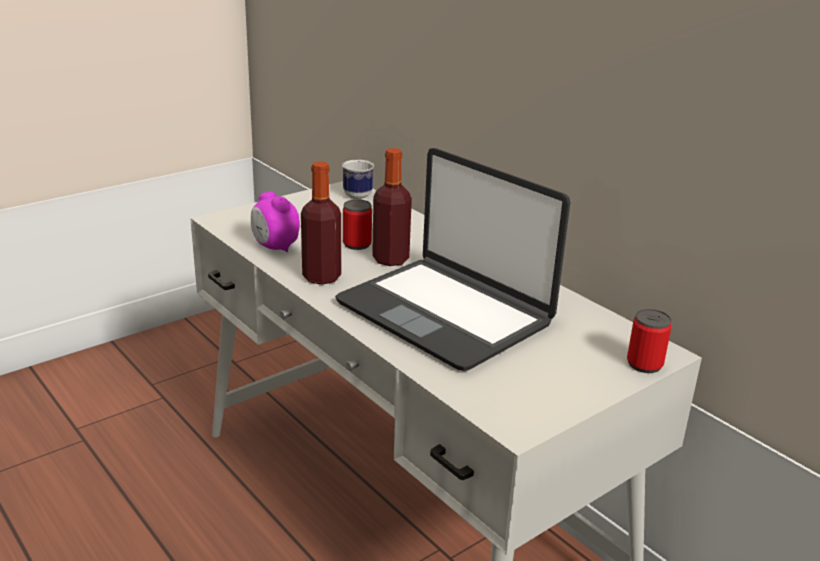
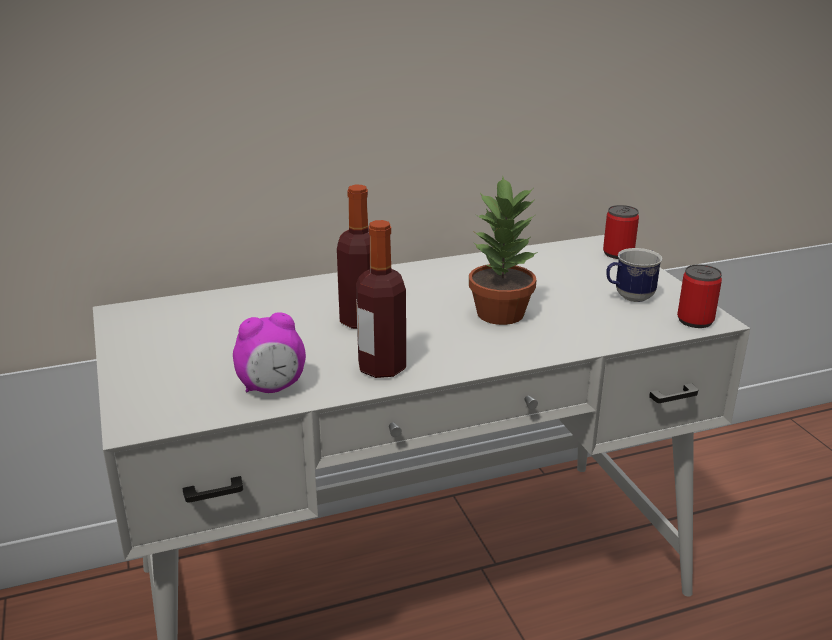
camera: 70 degrees left, 0 degrees up
(355, 194) = (150, 312): mug -> mug (628, 297)
(357, 244) = (305, 333): can -> can (695, 320)
(445, 313) = (501, 313): laptop -> potted plant

